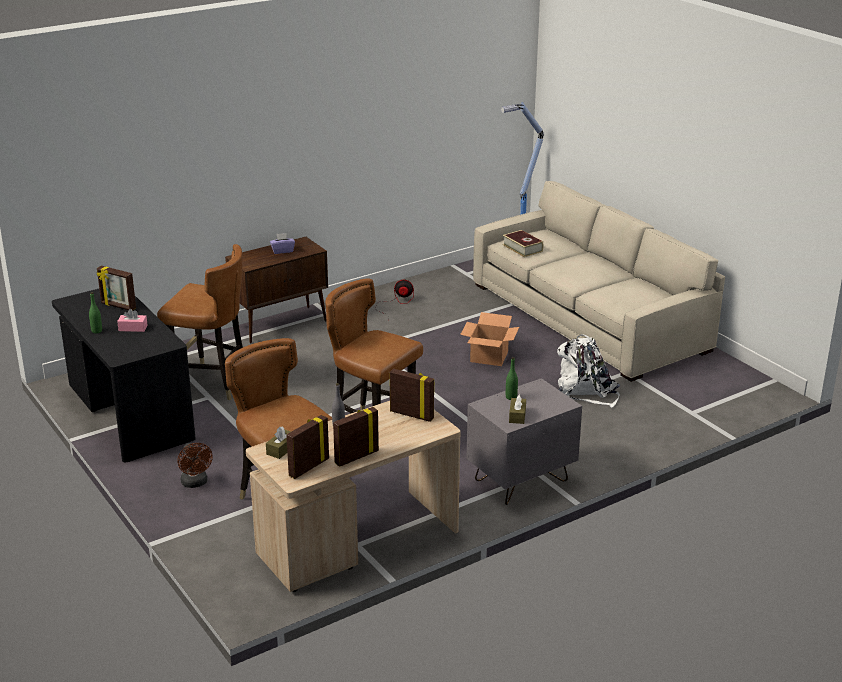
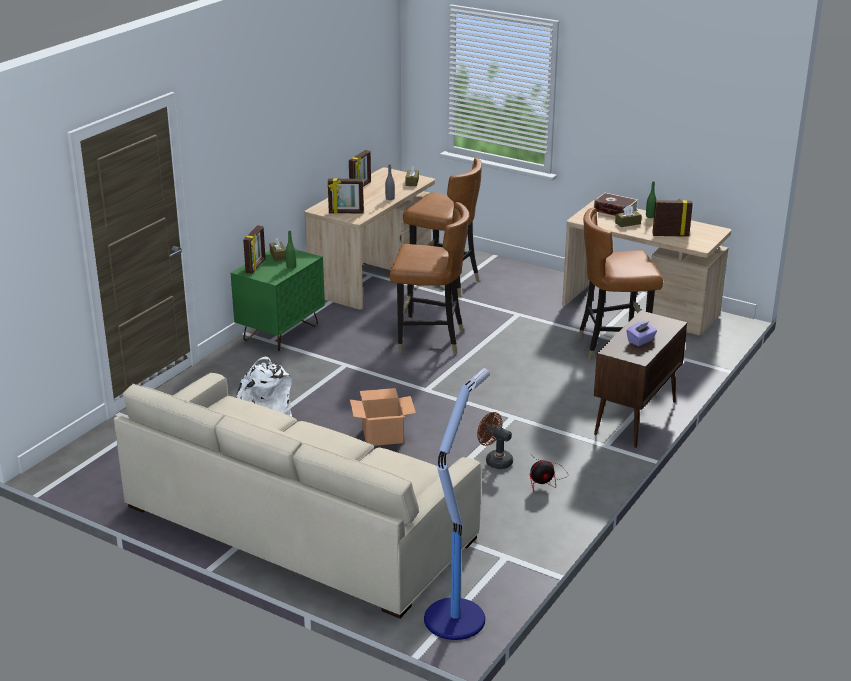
camera: 155 degrees right, 0 degrees up
(127, 414) = (641, 309): black desk -> beige desk
(133, 328) = (627, 223): pink tissue box -> brown tissue box
(195, 483) = (521, 281): brown fan -> brown fan (495, 460)
(308, 467) = (385, 178): picture frame -> picture frame (256, 266)
(521, 481) = (281, 333): grey nightstand -> green nightstand
(522, 248) = (401, 463): book -> book (615, 210)

